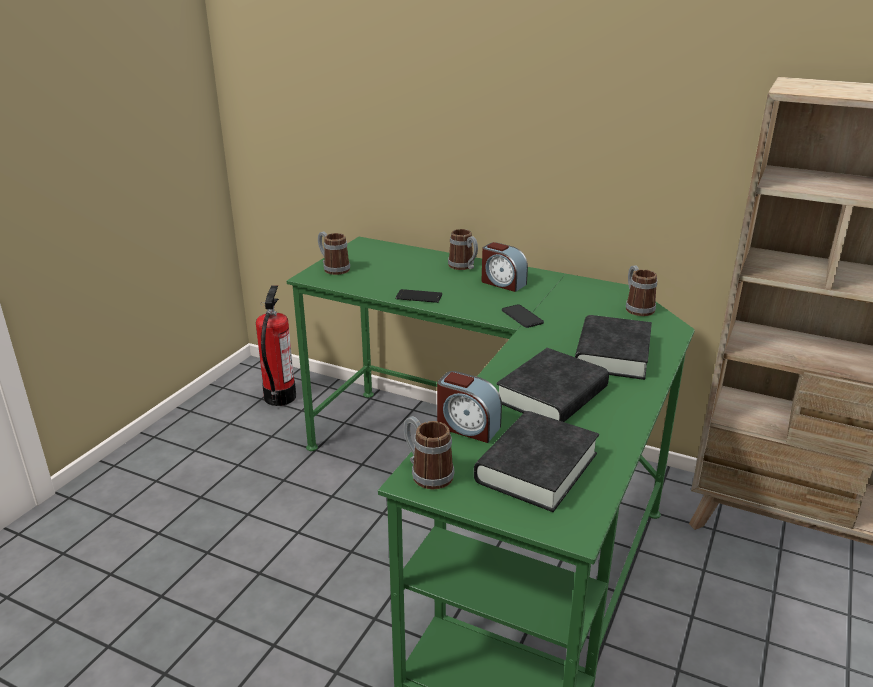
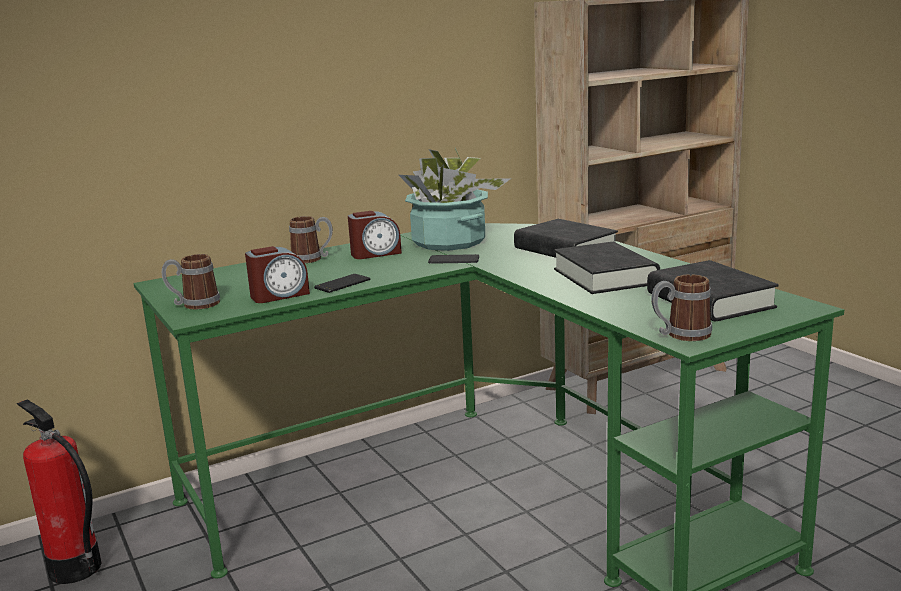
camera: 55 degrees left, 10 degrees down
(467, 427) = (621, 310): alarm clock -> alarm clock (279, 295)
(568, 299) = (449, 242): none -> potted plant
(636, 307) = (500, 229): mug -> none

